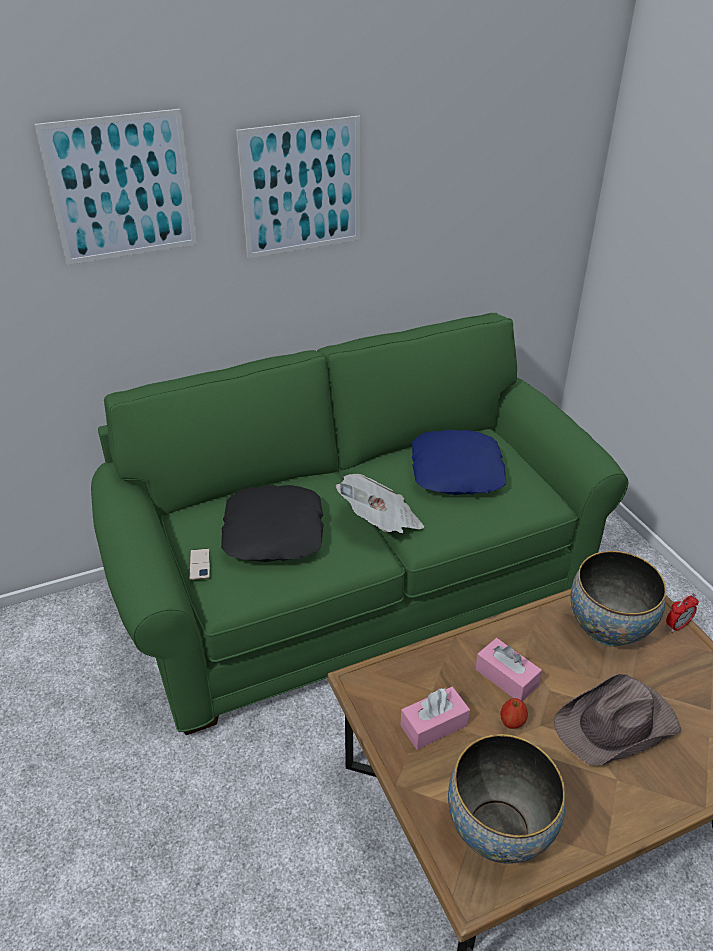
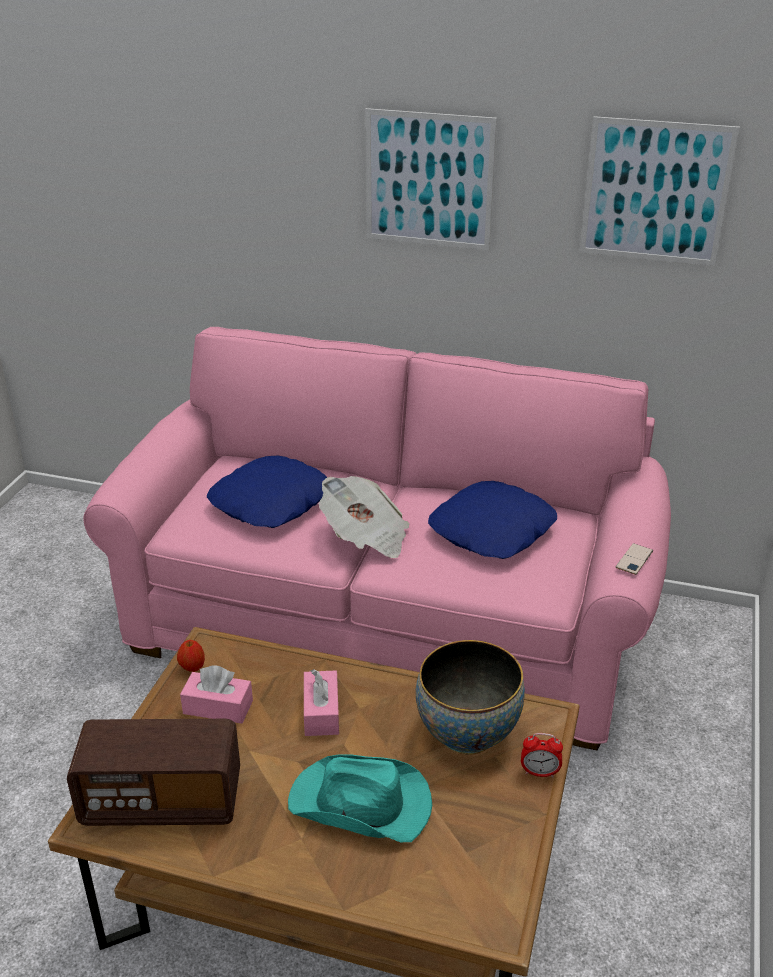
camera: 40 degrees right, 5 degrees down
(122, 188) = (257, 141): picture -> picture (655, 192)
(200, 564) = (191, 498): phone -> phone (634, 559)
(274, 532) = (272, 503): black pillow -> blue pillow
(356, 588) = (387, 624): green sofa -> pink sofa
(498, 830) = (162, 801): bowl -> radio
(512, 723) = (277, 744): apple -> apple (192, 667)
(617, 725) = (361, 804): brown hat -> turquoise hat

